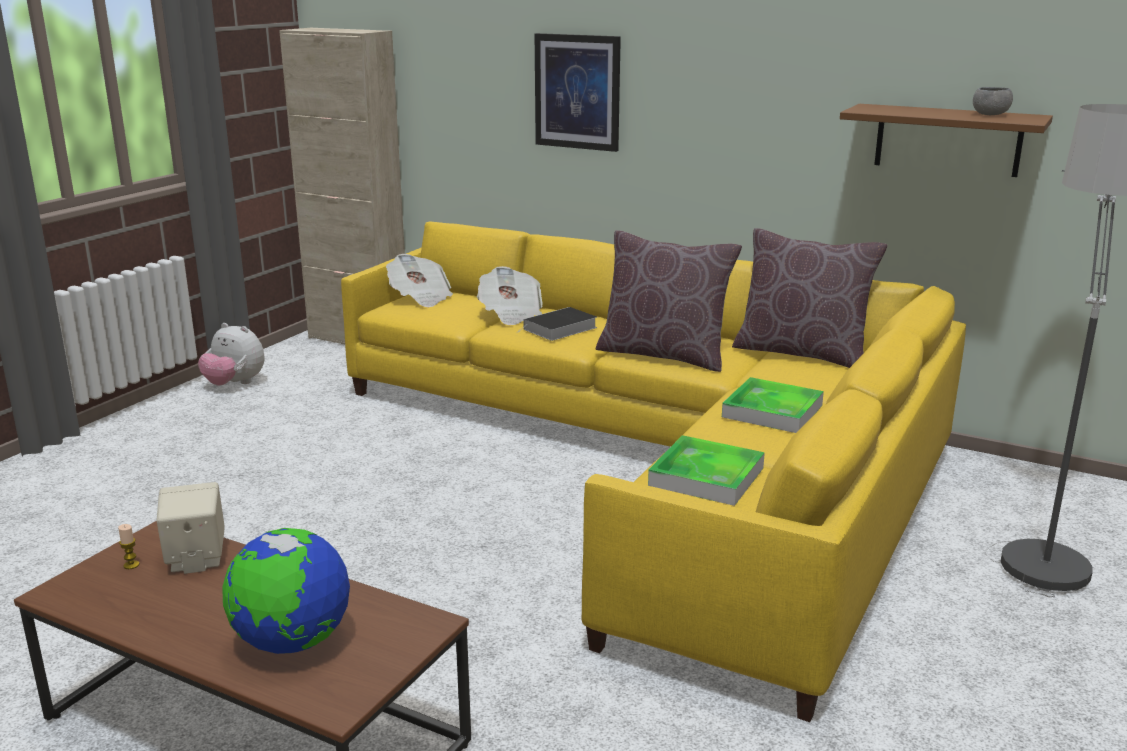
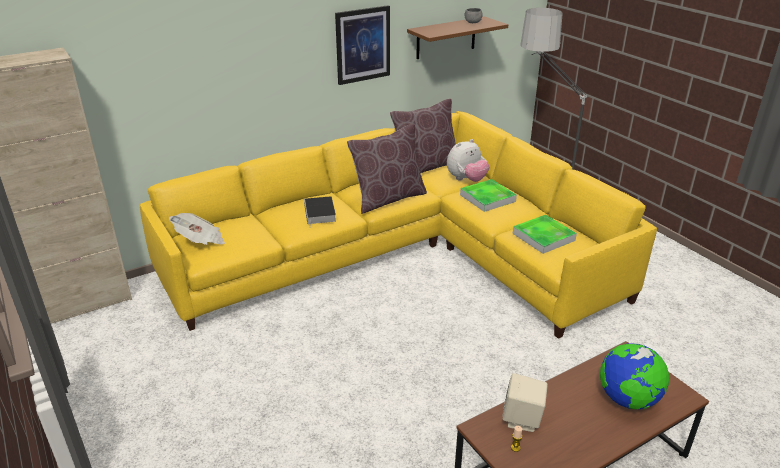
camera: 60 degrees left, 10 degrees up
(234, 384) = (92, 385): plush toy -> plush toy (466, 180)
(510, 314) = (274, 220): newspaper -> none
(577, 92) = (241, 59): picture -> picture (363, 45)

